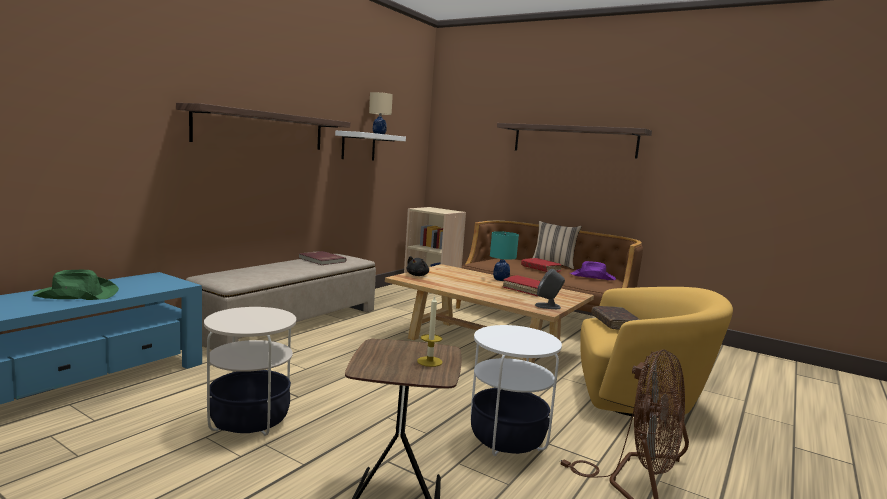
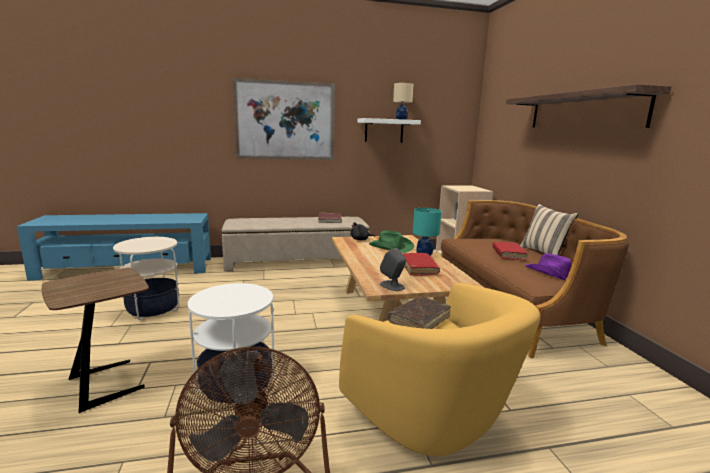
camera: 45 degrees right, 5 degrees up
(76, 295) = (140, 218): green hat -> green hat (390, 247)
(262, 129) = (285, 121): shelf -> picture
(429, 361) = (98, 290): candle -> none

